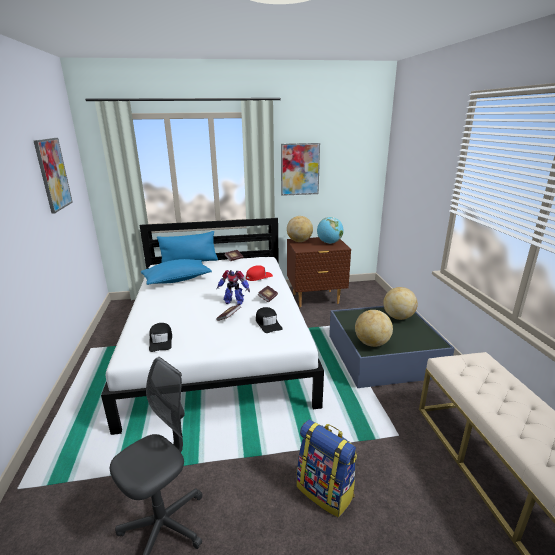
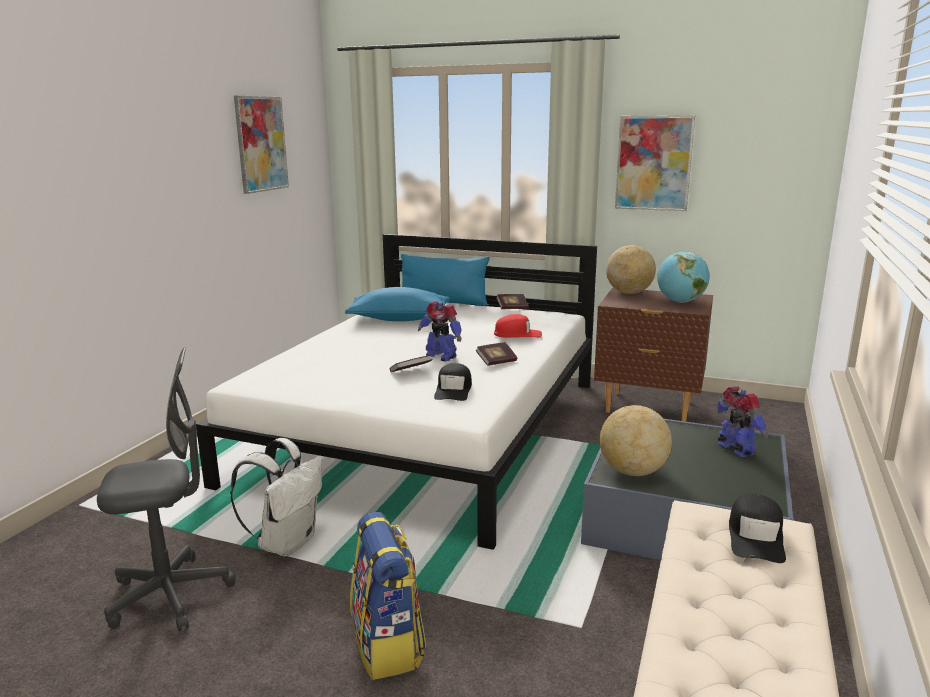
camera: 30 degrees right, 5 degrees down
(161, 341) = (294, 377): black cap -> black cap (756, 537)
(206, 451) = (287, 542): none -> white backpack
(398, 317) = (735, 450): globe -> toy robot

